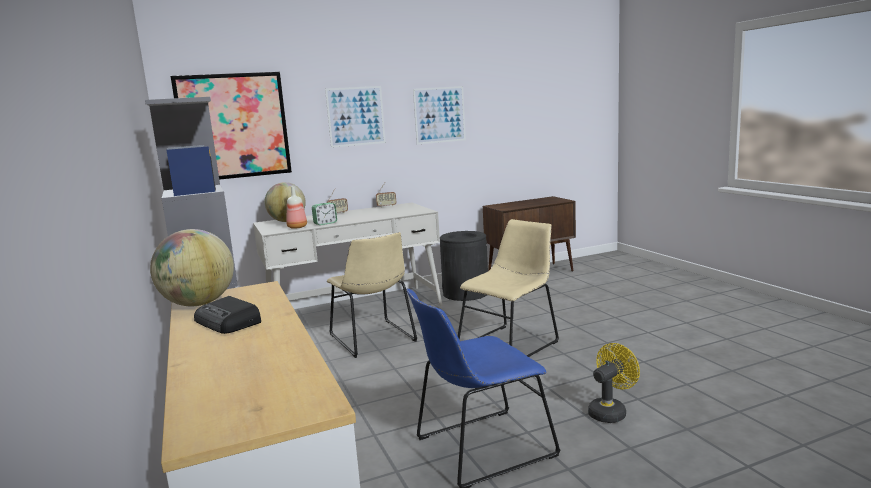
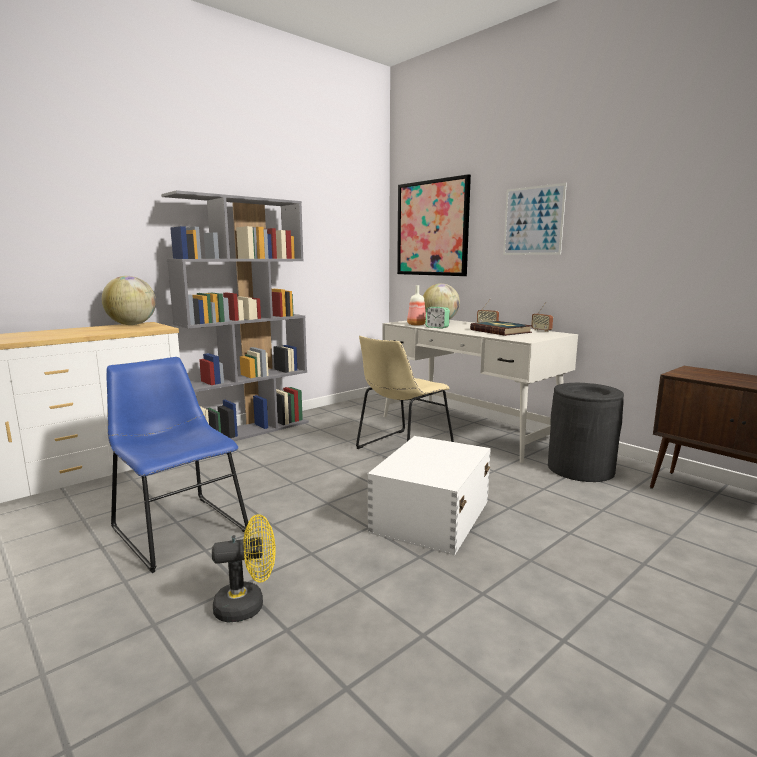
camera: 70 degrees right, 0 degrees up
(228, 322) = (83, 330): radio -> none
(374, 212) = (501, 331): none -> book
(439, 115) = (642, 220): picture -> none
(510, 344) = (430, 516): beige chair -> white storage box
(610, 411) = (247, 605): yellow fan -> yellow fan turned 45 degrees counterclockwise

